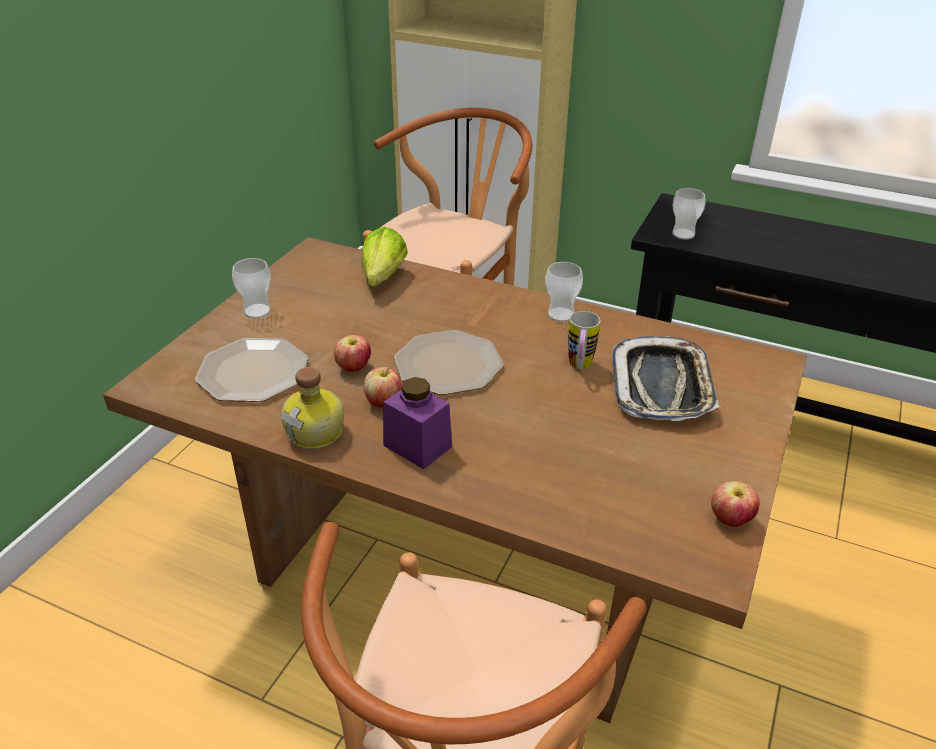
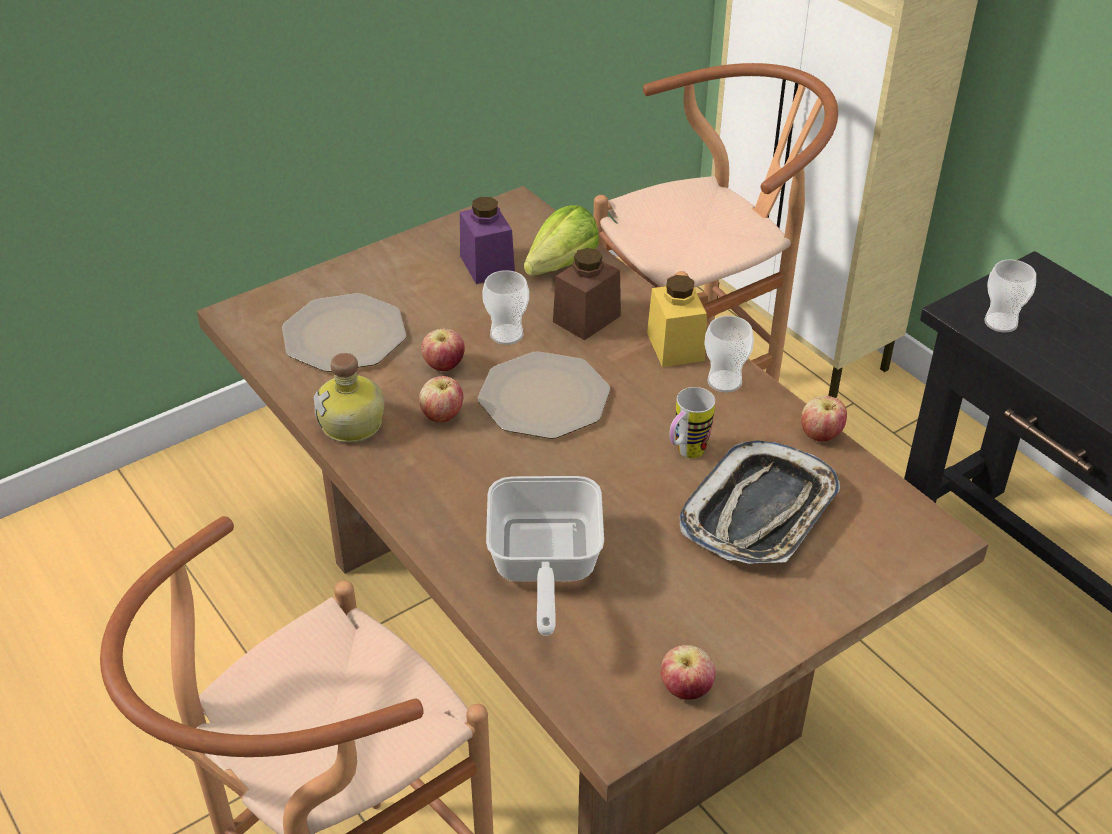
camera: 30 degrees right, 5 degrees up
(257, 311) = (399, 265): cup -> cup (506, 334)
(417, 446) = (436, 477): purple jar -> purple jar (487, 265)
(431, 305) = (586, 319): none -> brown jar
(508, 304) = (675, 346): none -> yellow jar
(555, 478) = (543, 567): none -> frying pan
(651, 327) = (820, 435): none -> apple

